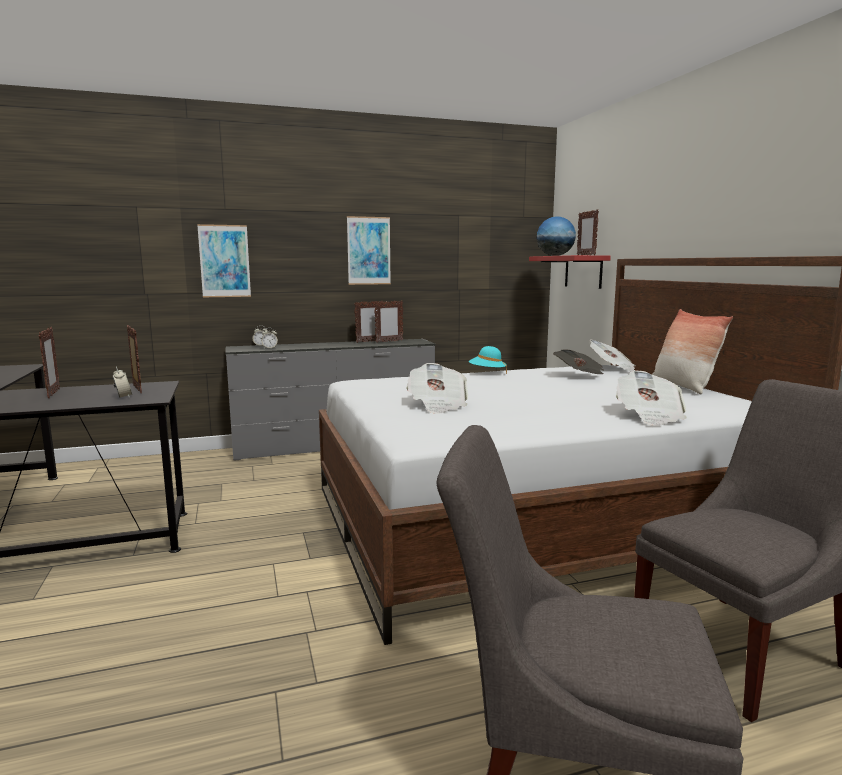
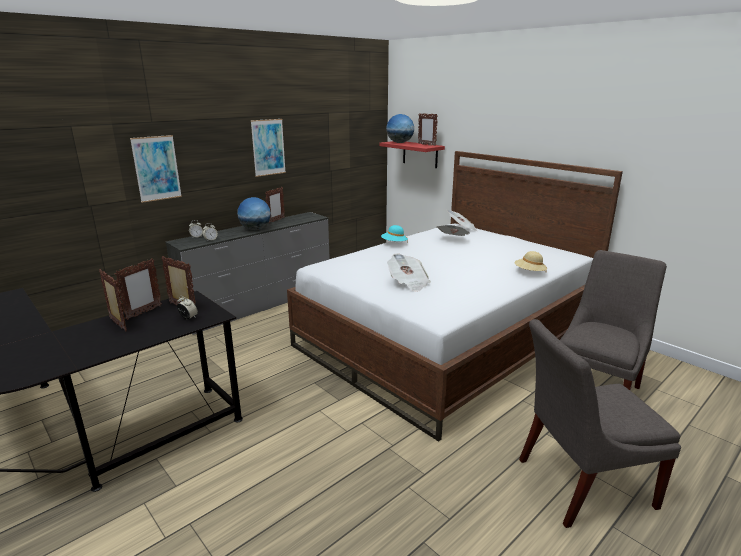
camera: 25 degrees left, 10 degrees up
(332, 345) = (255, 229): none -> globe
(389, 341) = (291, 219): picture frame -> picture frame (143, 313)
(649, 416) = (529, 272): newspaper -> beige hat
(683, 387) = (517, 242): pillow -> none

